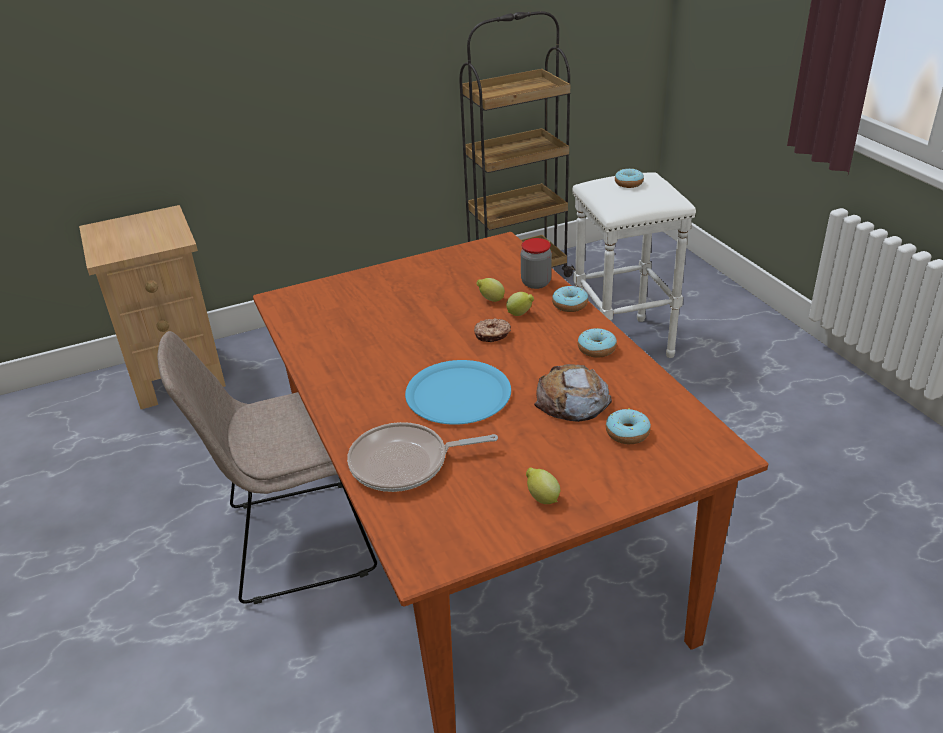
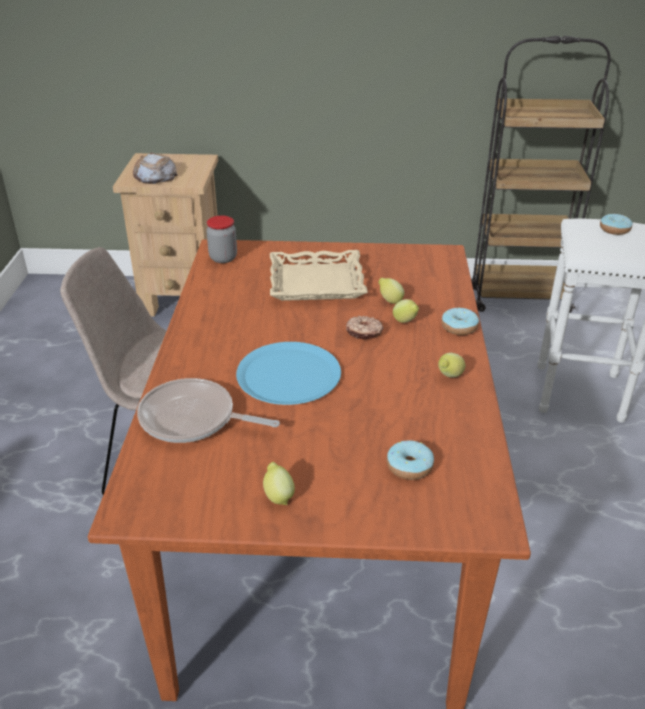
camera: 25 degrees right, 0 degrees up
(408, 304) = (316, 283): none -> beige tray
(536, 283) = (444, 298): jar -> jar (223, 258)
(572, 401) = (384, 417): bread -> bread (155, 175)
(596, 349) = (449, 376): donut -> lemon

